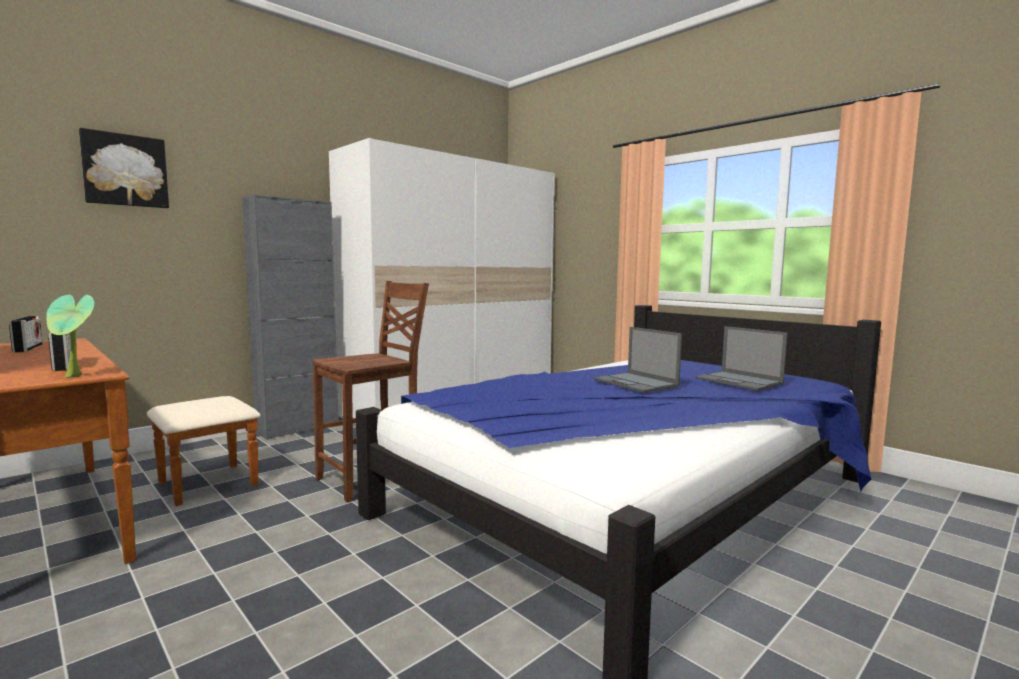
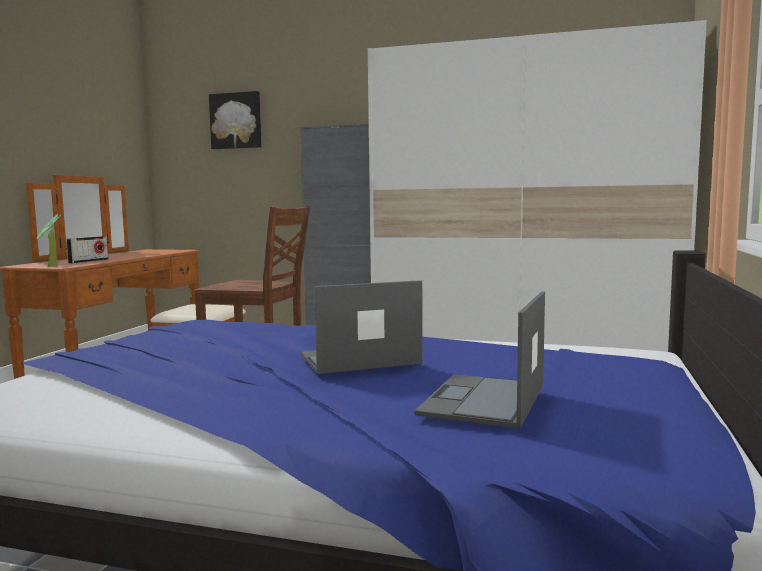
camera: 60 degrees right, 0 degrees up
(28, 348) = (144, 252): radio -> none
(636, 383) = (358, 359): laptop -> laptop turned 45 degrees clockwise

